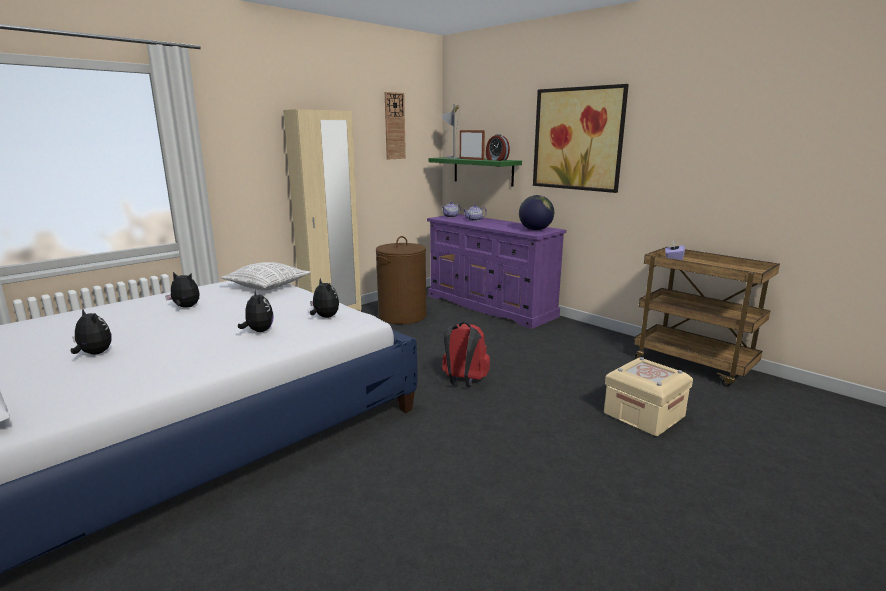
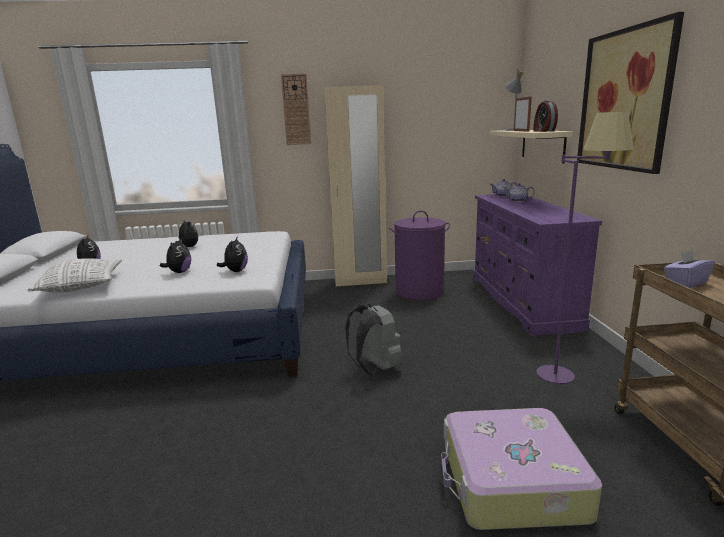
camera: 40 degrees right, 0 degrees up
(268, 286) = (262, 240): pillow -> pillow (81, 286)
(394, 126) = (451, 98): wall clock -> wall clock (296, 110)
(402, 316) = (419, 291): brown laundry basket -> purple laundry basket
(464, 382) = (375, 368): red backpack -> grey backpack
(483, 171) = (542, 145): green shelf -> beige shelf
(535, 230) = (558, 217): globe -> none
(583, 344) = (568, 371): none -> purple floor lamp
(644, 415) = (511, 482): beige storage box -> suitcase

